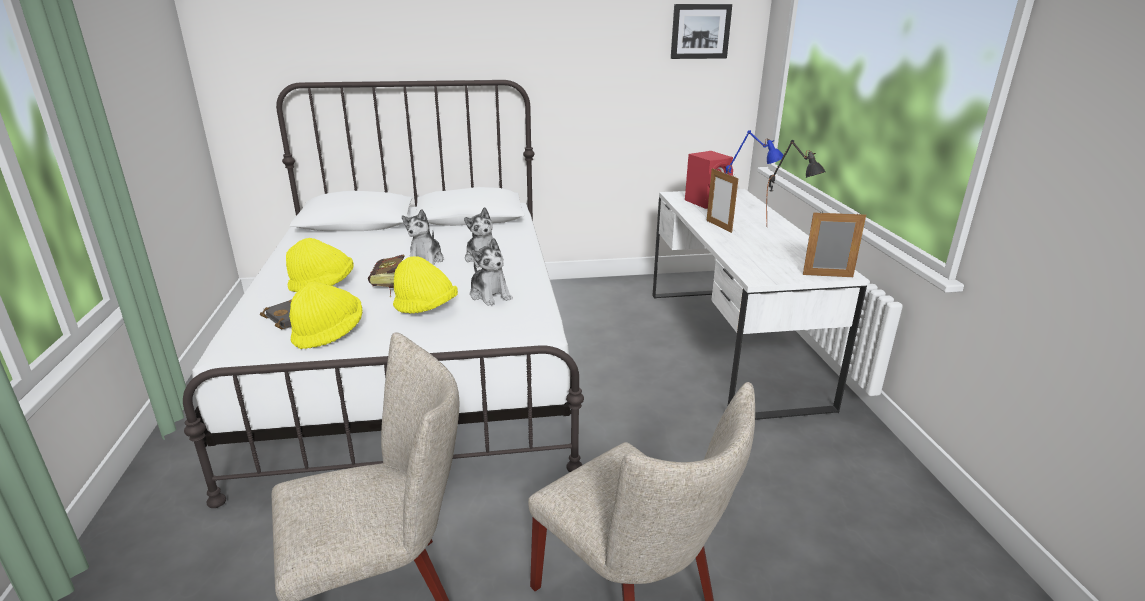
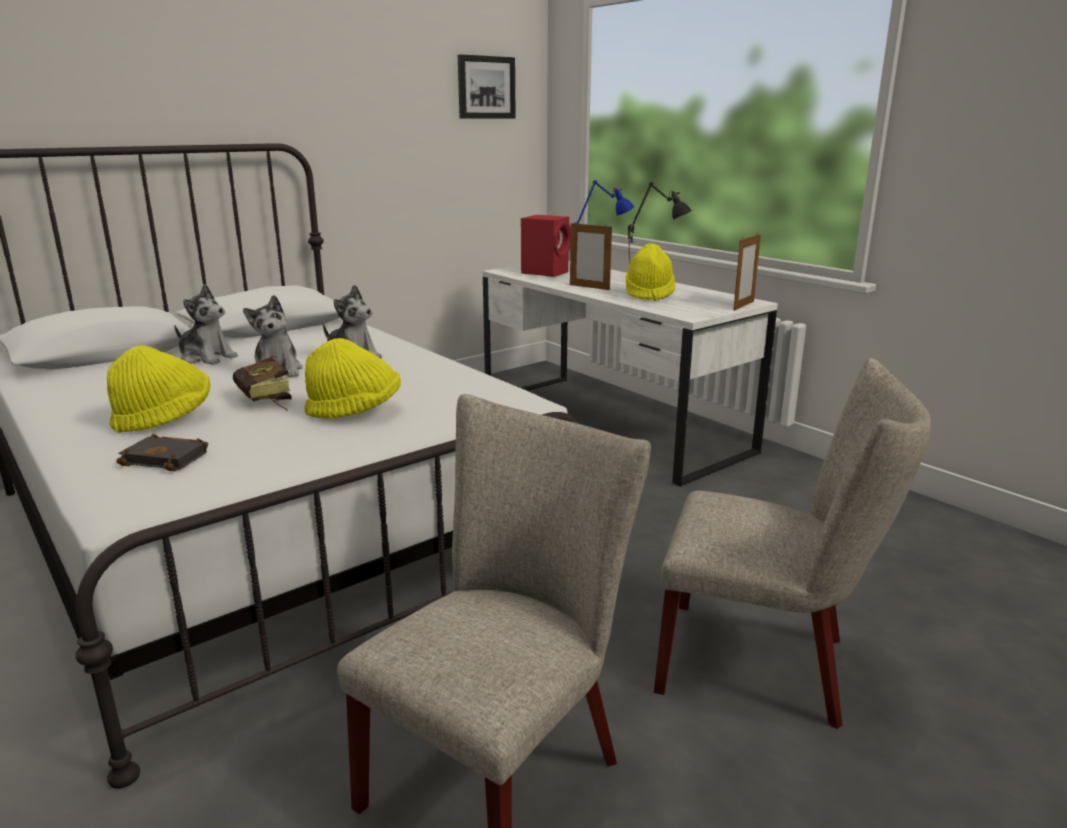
camera: 30 degrees left, 5 degrees down
(329, 333) = (258, 460): yellow hat -> yellow hat (649, 294)
(490, 295) = (416, 385): plush toy -> plush toy (207, 357)
(827, 276) = (743, 305): picture frame -> picture frame turned 150 degrees clockwise

